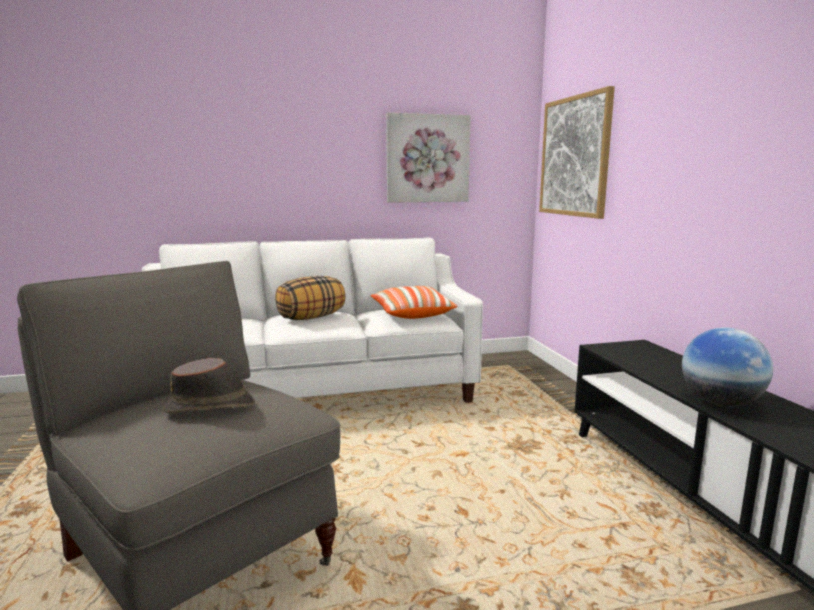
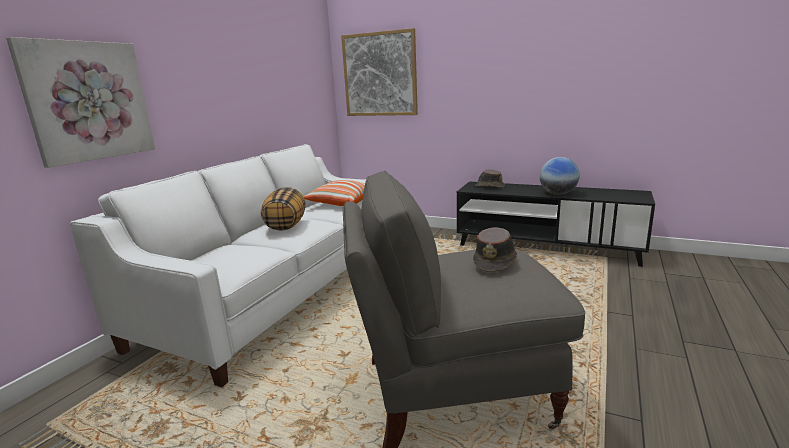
camera: 50 degrees left, 5 degrees up
(427, 158) = (279, 79): picture -> picture (88, 101)
(646, 354) = (489, 186): none -> brown hat

